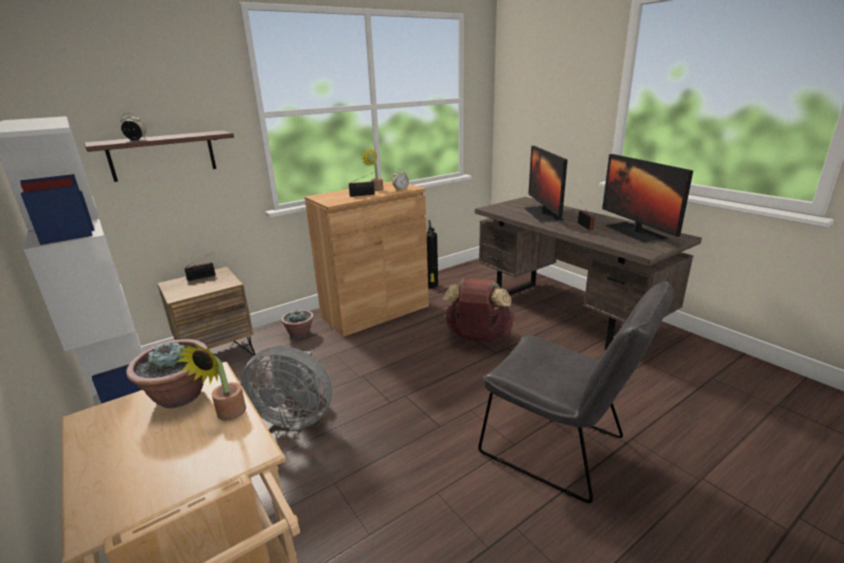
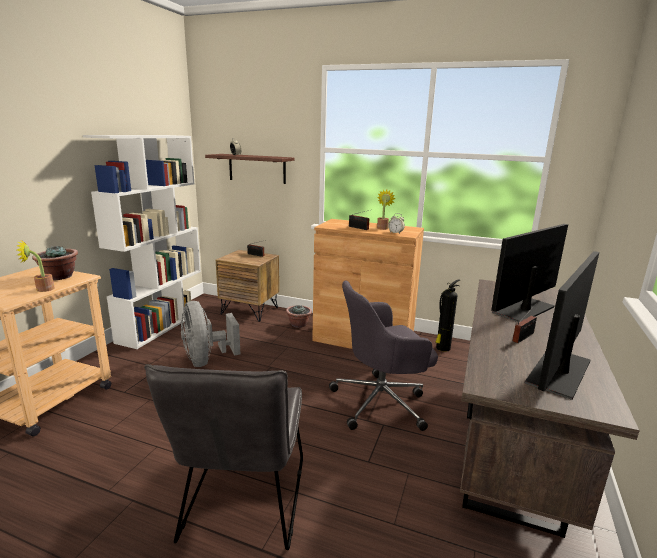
camera: 55 degrees right, 5 degrees down
(478, 338) = (381, 402): brown backpack -> grey office chair

